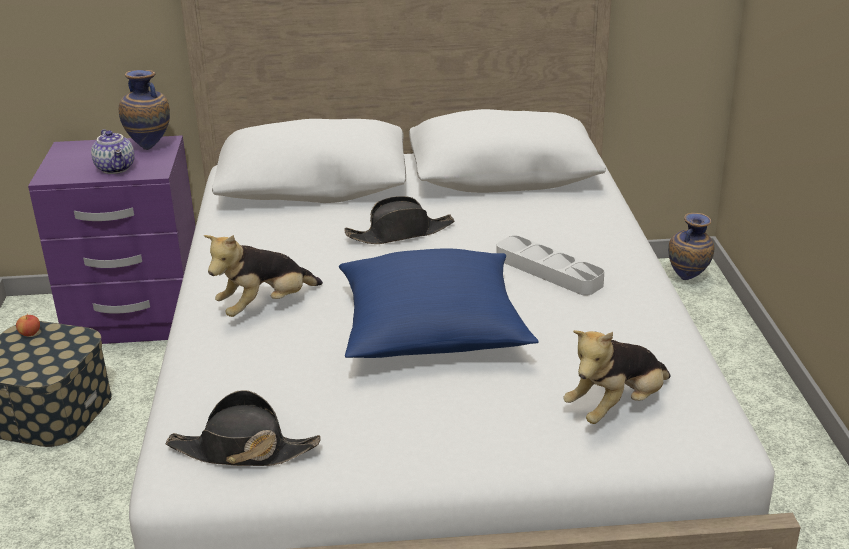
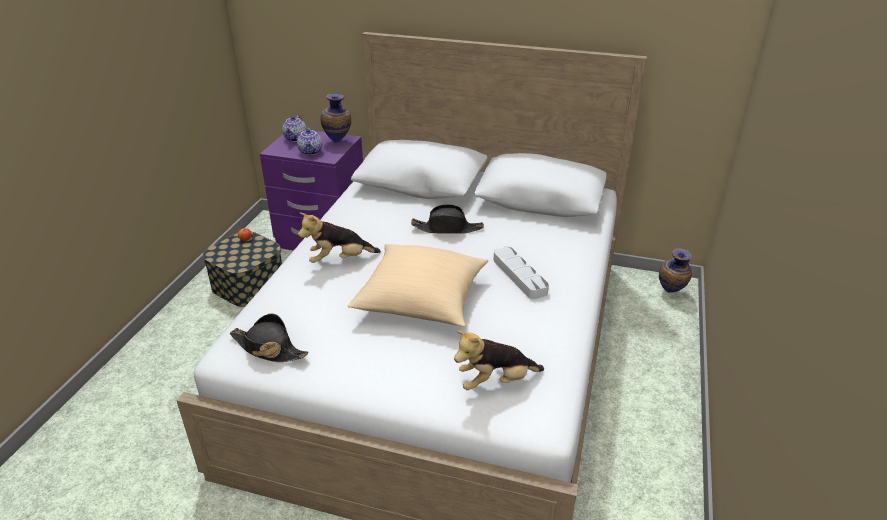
camera: 20 degrees right, 5 degrees up
(76, 155) = (296, 138): none -> teapot
(432, 330) = (421, 299): blue pillow -> beige pillow

